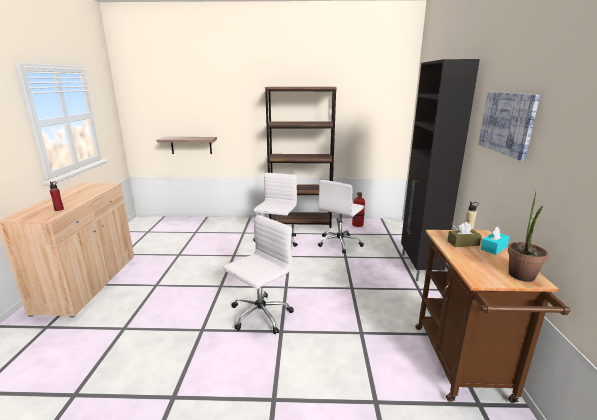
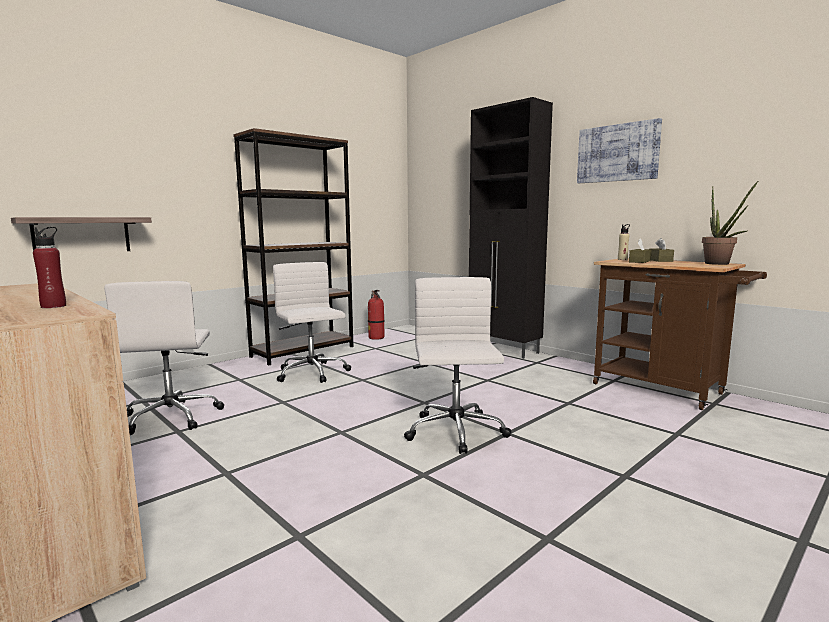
camera: 45 degrees left, 10 degrees down
(340, 243) = (393, 355): white office chair -> white office chair (172, 417)
(494, 248) = (660, 260): turquoise tissue box -> brown tissue box

